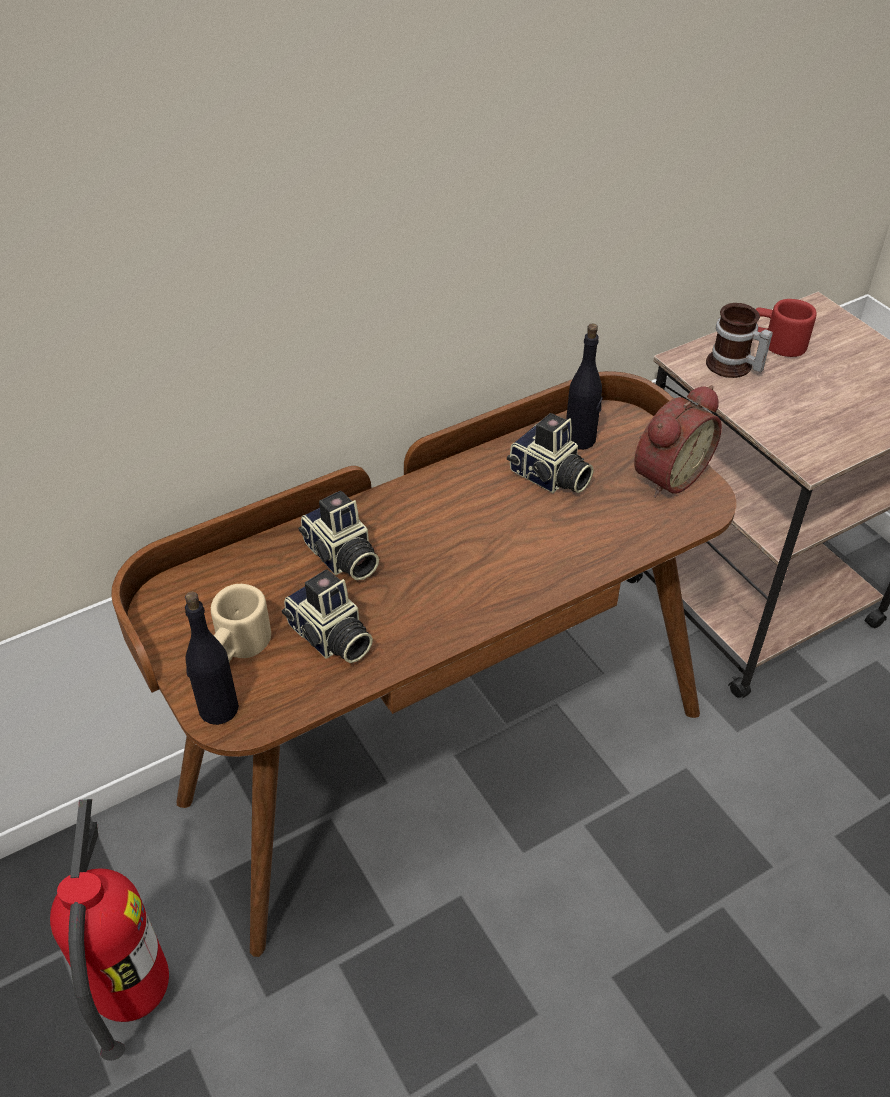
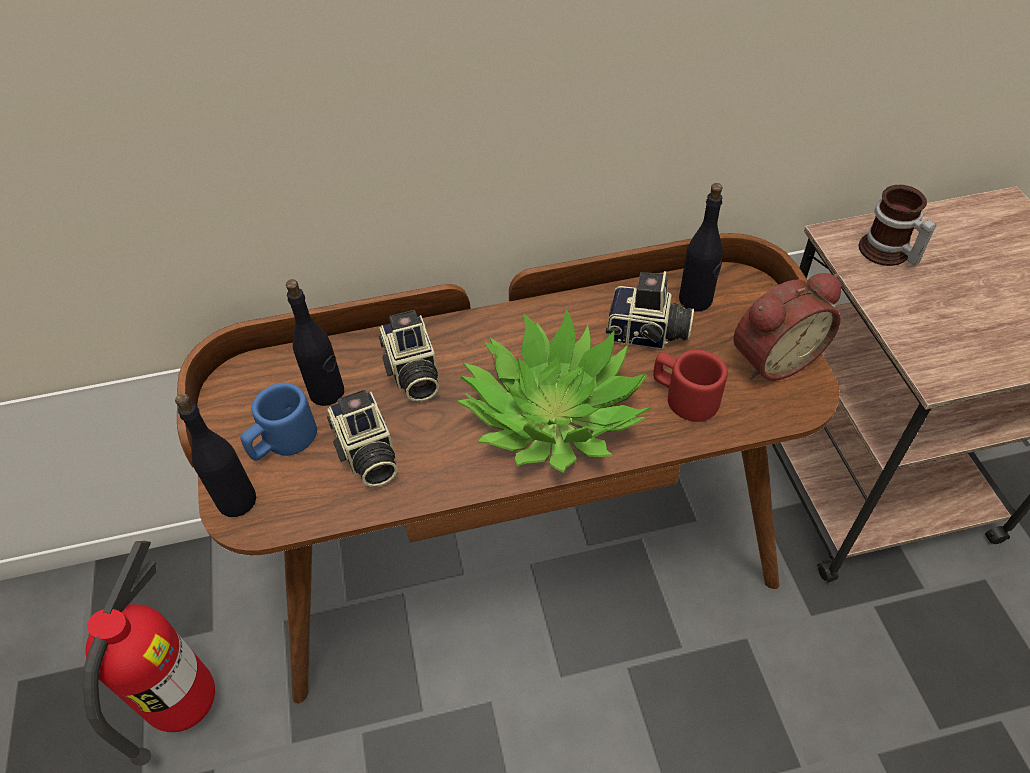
camera: 20 degrees right, 5 degrees up
(239, 646) = (282, 441): beige mug -> blue mug
(263, 592) = (327, 392): none -> black bottle
(491, 565) = (552, 415): none -> potted plant
(549, 478) = (647, 335): camera -> camera turned 45 degrees counterclockwise
(777, 343) = (947, 236): red mug -> red mug (684, 396)

